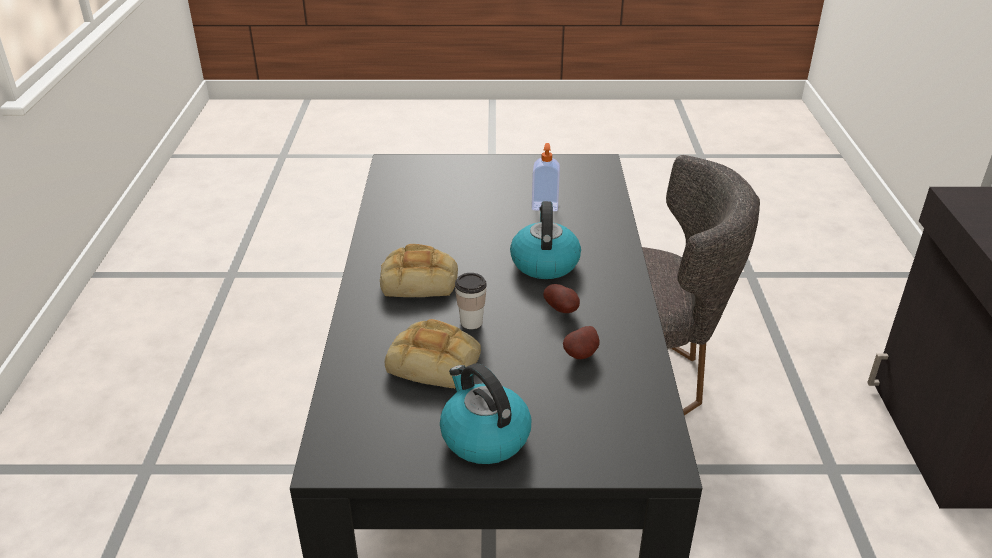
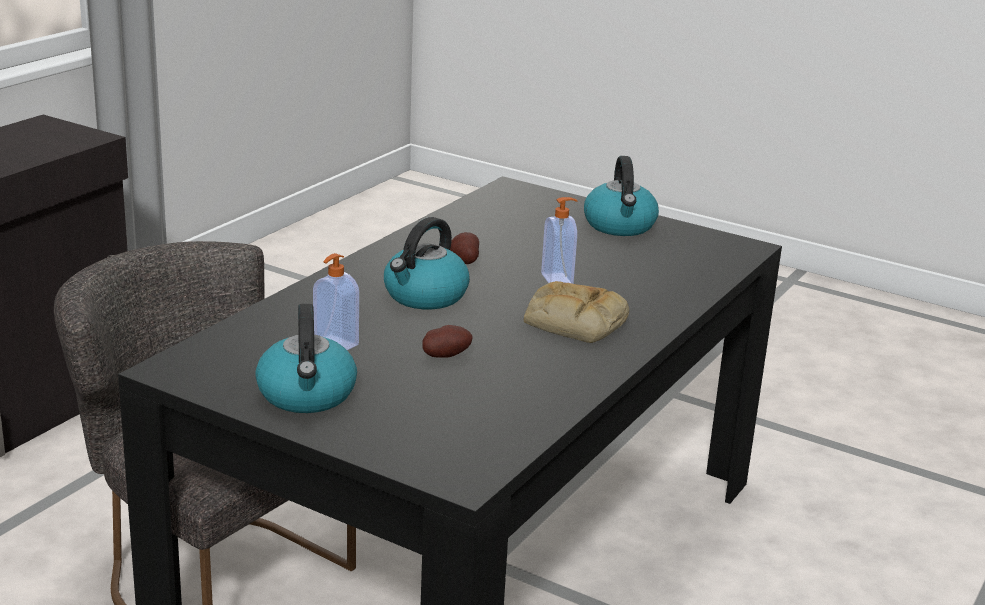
camera: 150 degrees left, 10 degrees down
(436, 361) = (617, 267): bread -> none
(471, 322) = (558, 279): cup -> soap dispenser
(514, 174) = (307, 395): none -> kettle
(582, 355) = (489, 236): potato -> potato (445, 356)

